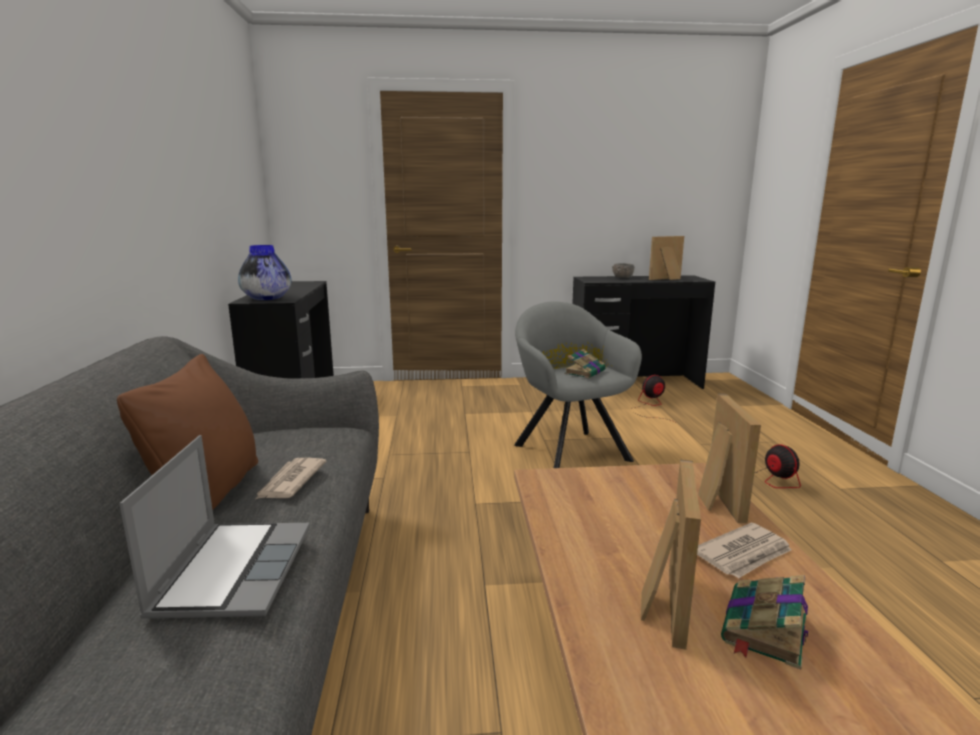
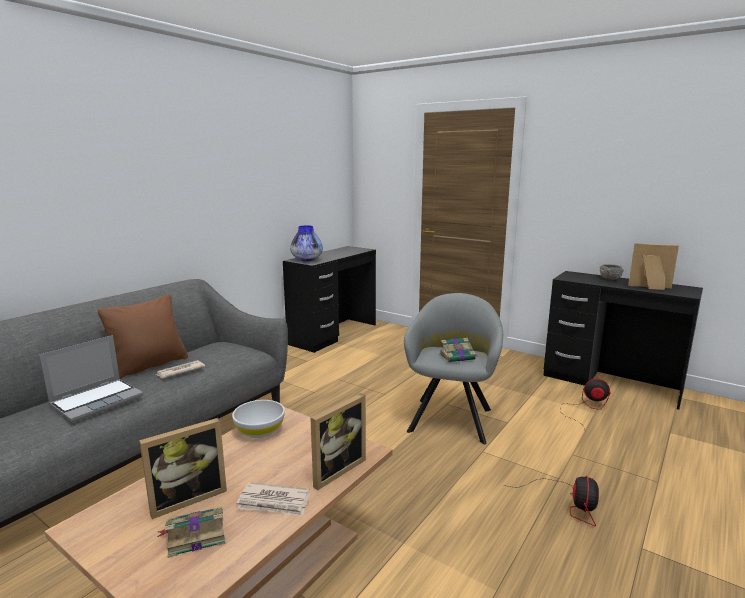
camera: 40 degrees right, 0 degrees up
(561, 501) = (259, 431): none -> white bowl

